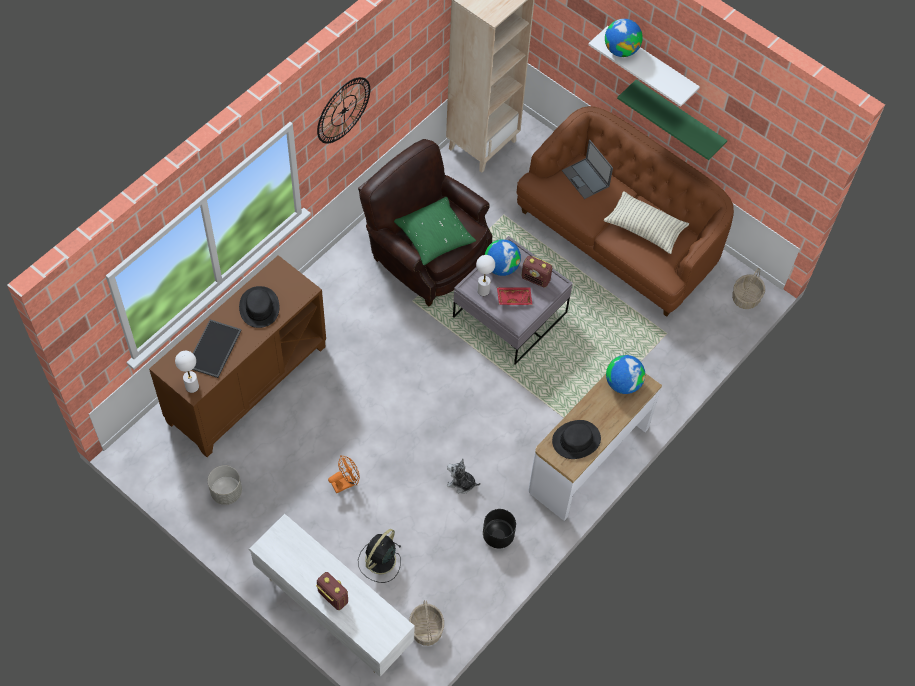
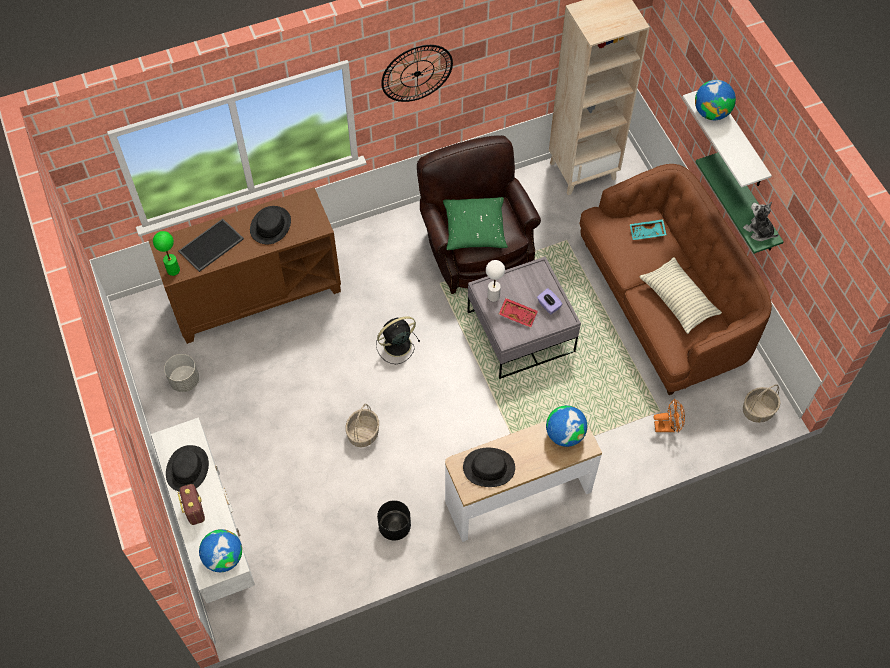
camera: 30 degrees right, 0 degrees up
(192, 387) = (173, 270): white table lamp -> green table lamp
(303, 564) = (187, 469): none -> black hat
(345, 483) = (288, 418): orange fan -> orange fan (667, 427)
(379, 561) = (277, 500): black fan -> black fan (396, 345)
(426, 629) = (282, 581): basket -> basket (363, 434)
(461, 483) = (389, 464): plush toy -> plush toy (758, 231)
(501, 267) = (522, 282): globe -> globe (223, 558)
(536, 279) = (548, 306): radio -> purple tissue box
(586, 179) = (647, 233): laptop -> turquoise tray

